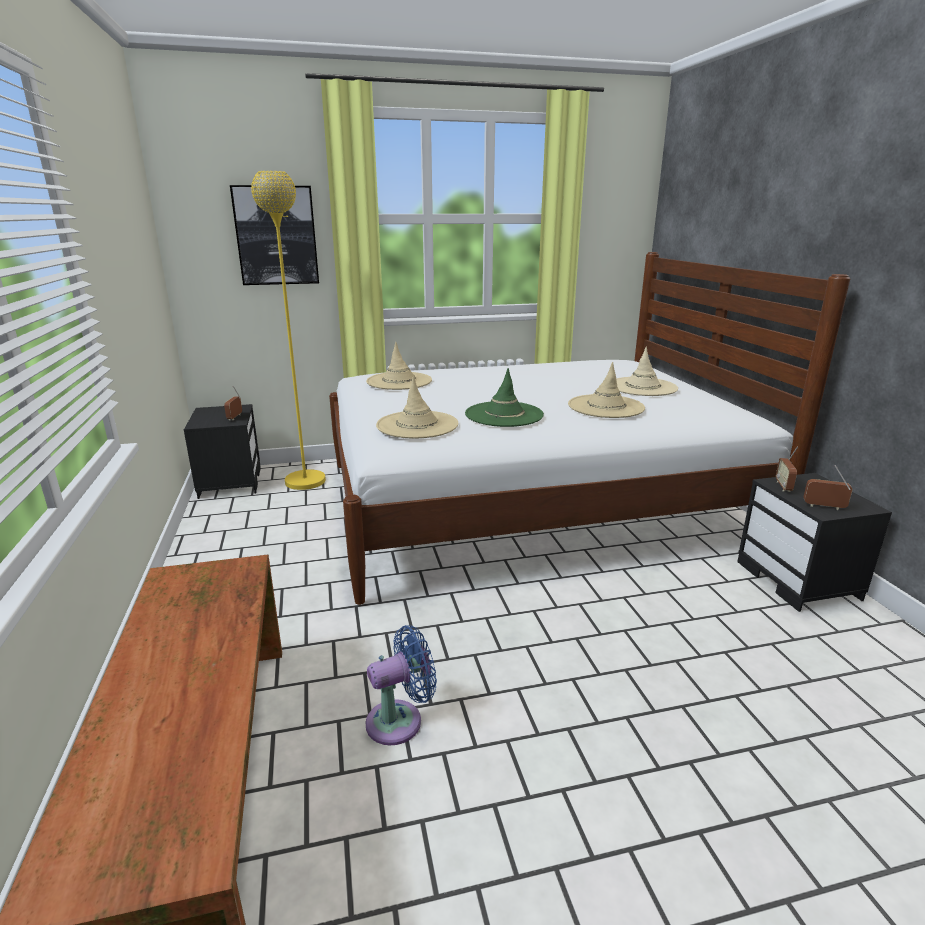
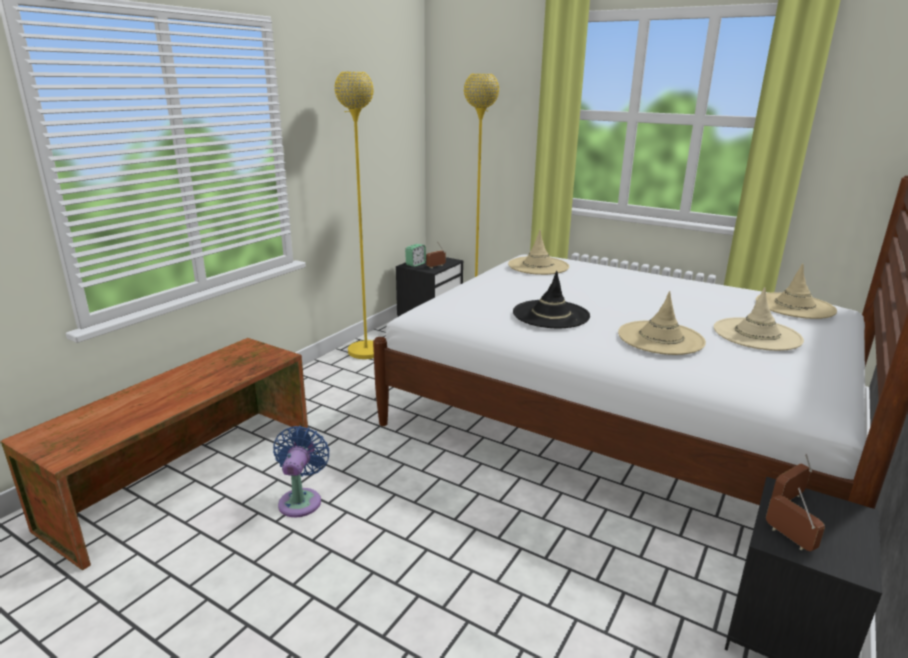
camera: 45 degrees right, 0 degrees up
(205, 421) = (415, 264): none -> alarm clock
(212, 544) = (366, 351): none -> yellow floor lamp
(276, 236) = (501, 125): picture -> none
(400, 720) = (301, 500): blue fan -> blue fan turned 105 degrees counterclockwise
(417, 425) = (471, 301): beige hat -> beige hat (794, 306)
(504, 414) = (551, 314): green hat -> black hat

